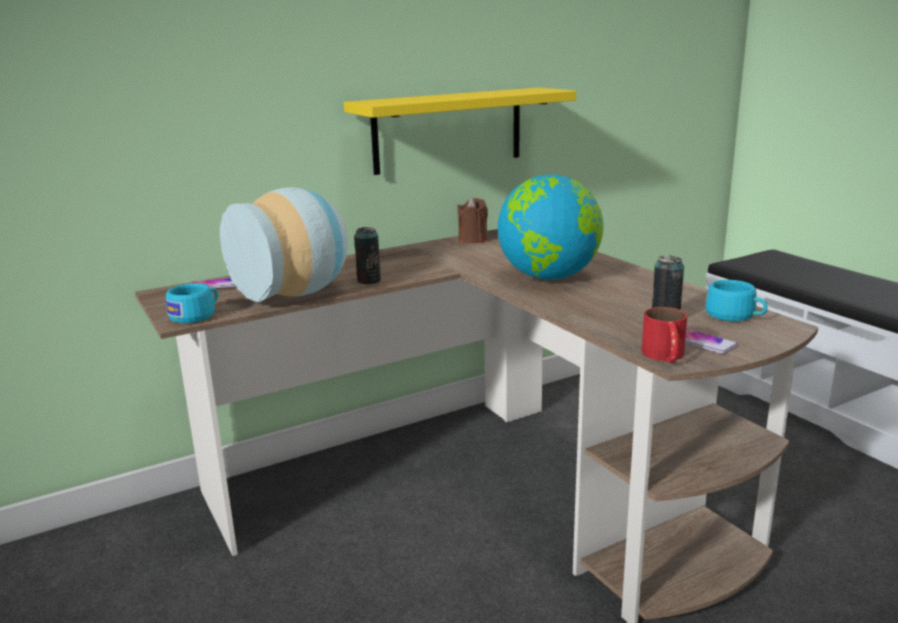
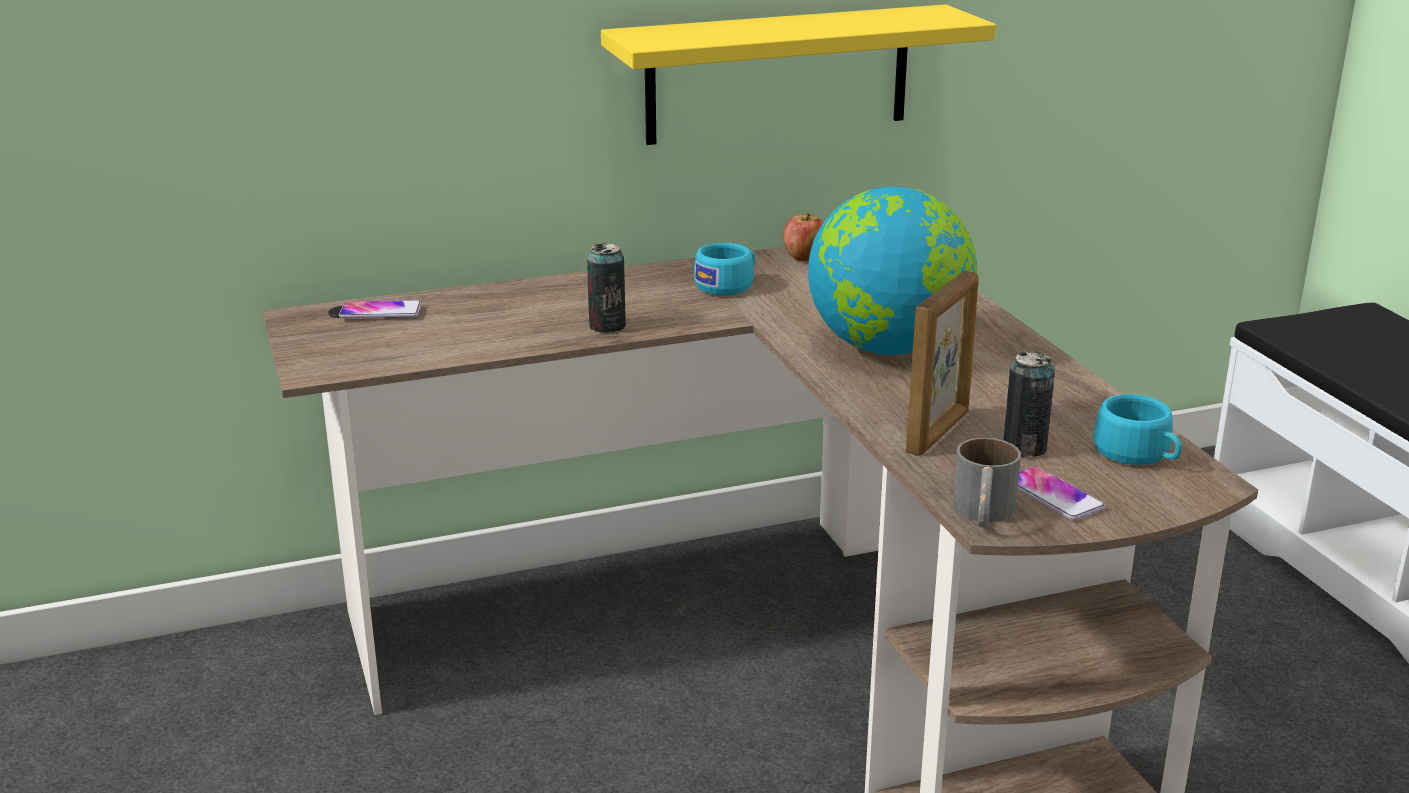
camera: 10 degrees right, 5 degrees up
(197, 315) = (339, 364): turquoise cup -> turquoise cup (728, 285)
(296, 293) = (491, 339): vase -> none
(473, 240) = (804, 258): brown candle -> apple
(607, 316) = (938, 432): none -> picture frame
(665, 356) = (983, 515): red mug -> grey mug

